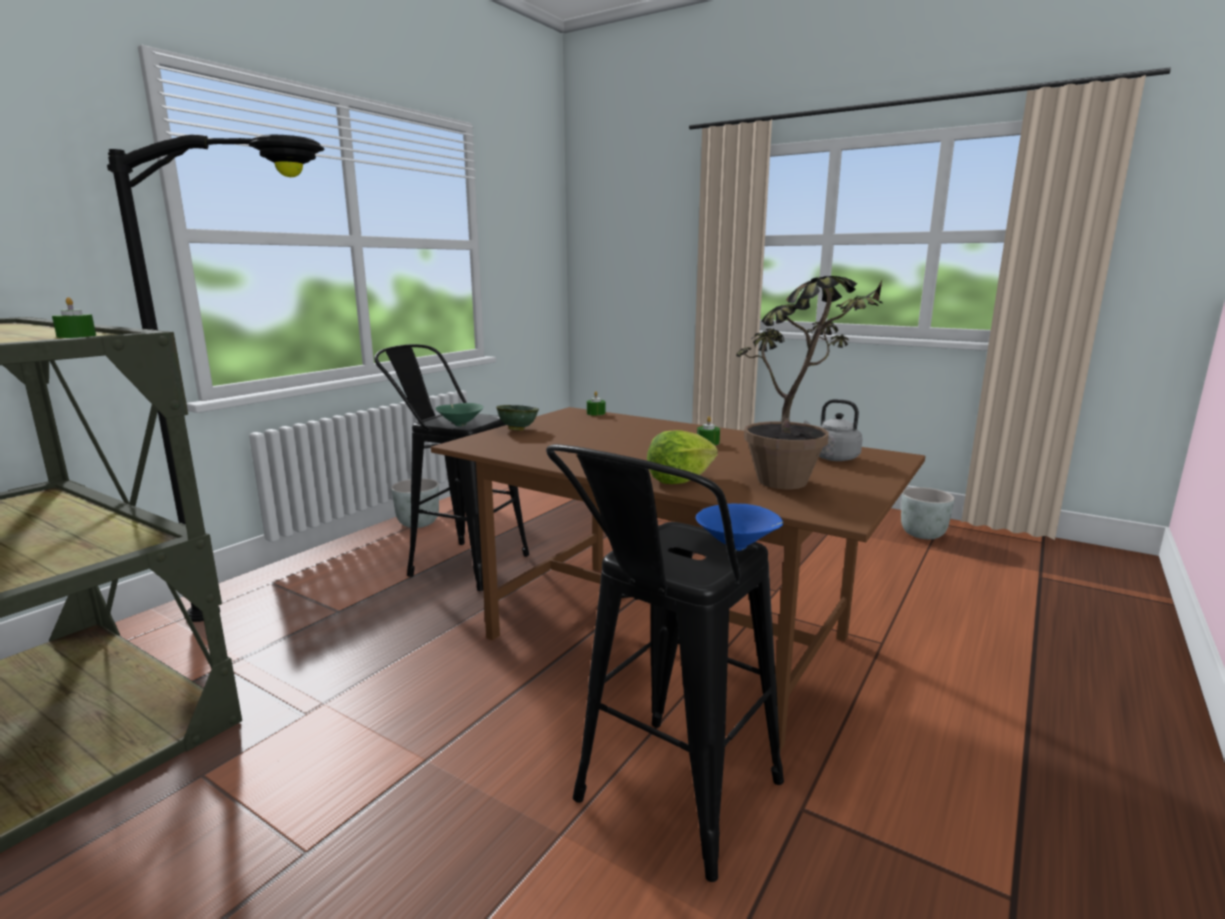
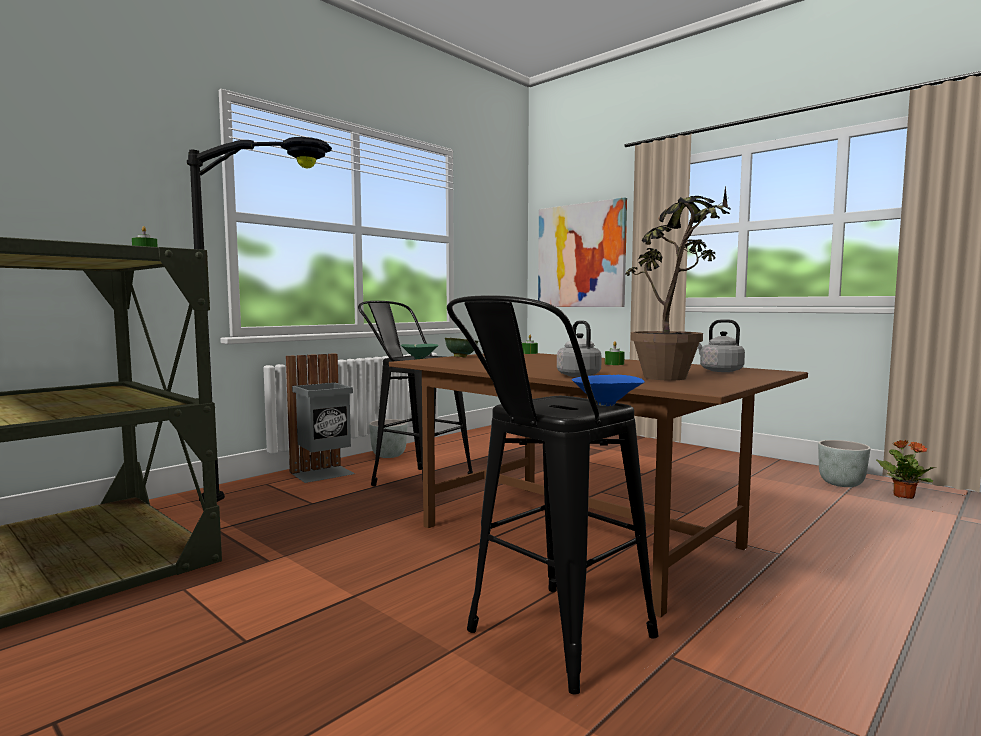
camera: 10 degrees right, 10 degrees down
(342, 559) = (323, 473): none -> grey trash can
(633, 262) = (581, 256): none -> picture
(680, 480) = (577, 375): lettuce -> grey kettle
(984, 548) = (903, 496): none -> potted plant

